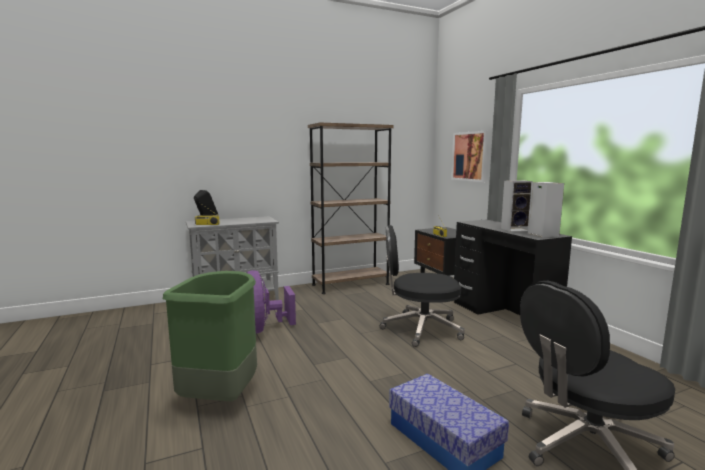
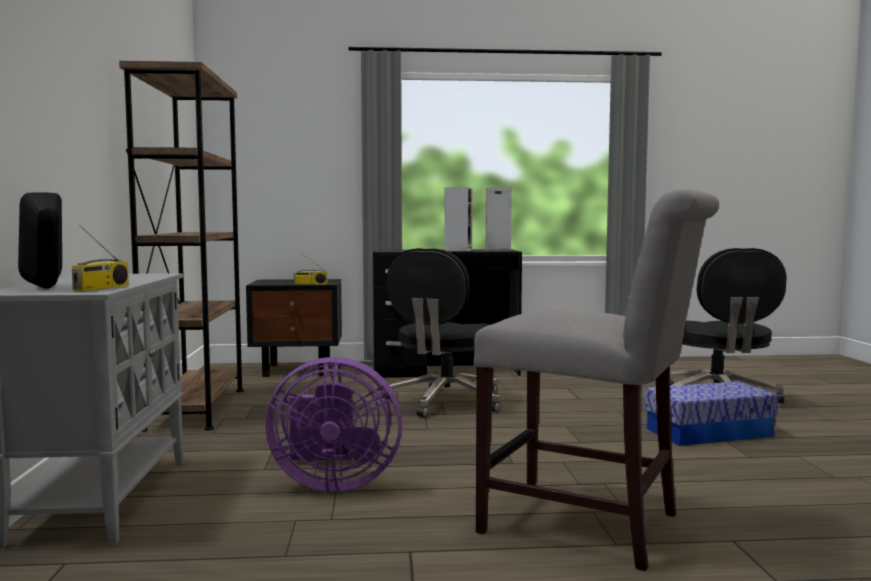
camera: 70 degrees left, 5 degrees down
(221, 397) = (591, 526): green trash can -> grey chair
(470, 156) = (298, 161): picture -> none

